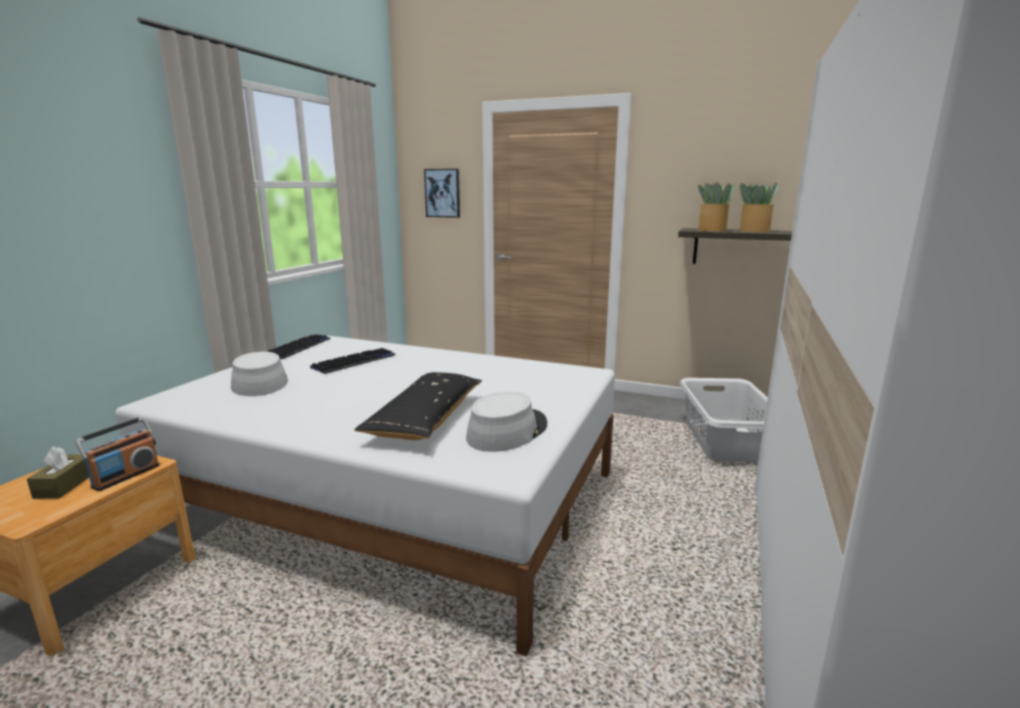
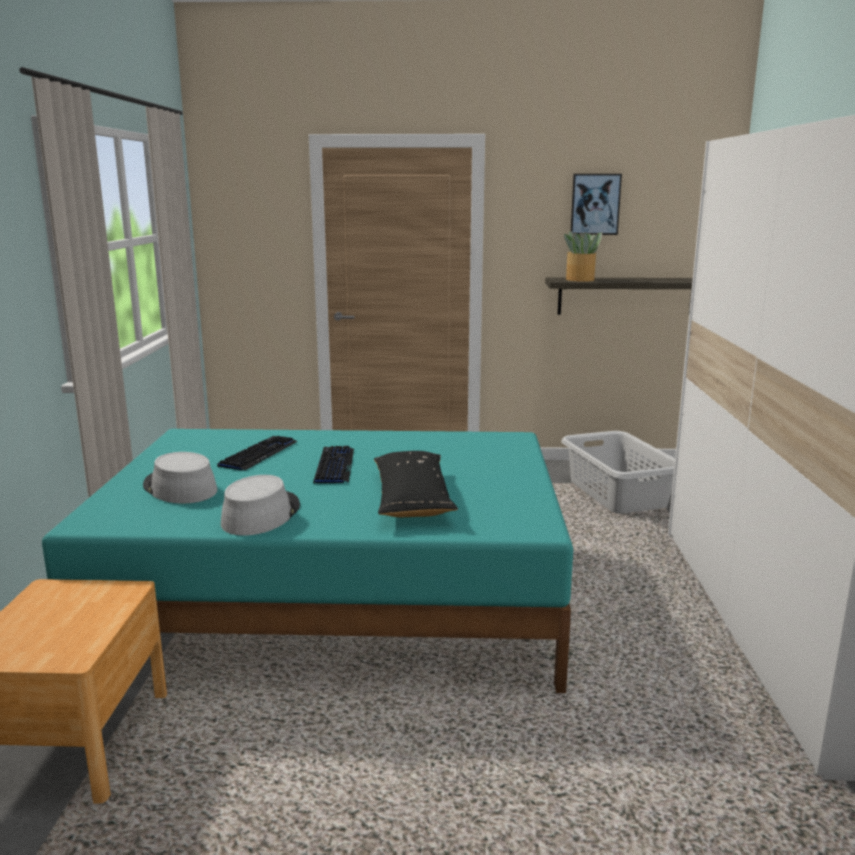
camera: 20 degrees left, 0 degrees up
(65, 485) = (58, 623): brown tissue box -> none
(125, 476) = (117, 603): radio -> none
(298, 348) = (165, 446): keyboard -> keyboard (334, 466)
(396, 498) = (336, 599): white bed -> turquoise bed
(443, 193) = (258, 241): picture -> picture (595, 204)
(507, 431) = (499, 498): grey hat -> grey hat (260, 515)
(753, 231) = (619, 279): potted plant -> none

